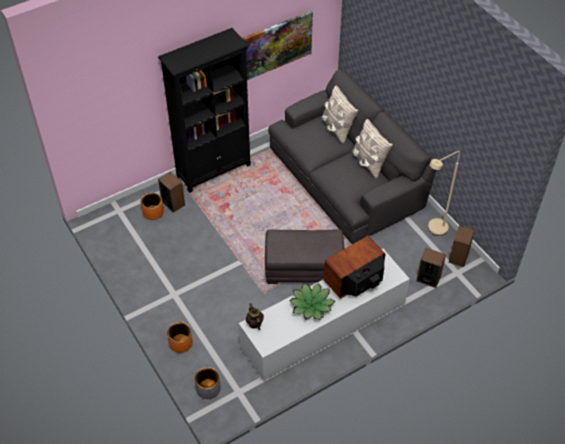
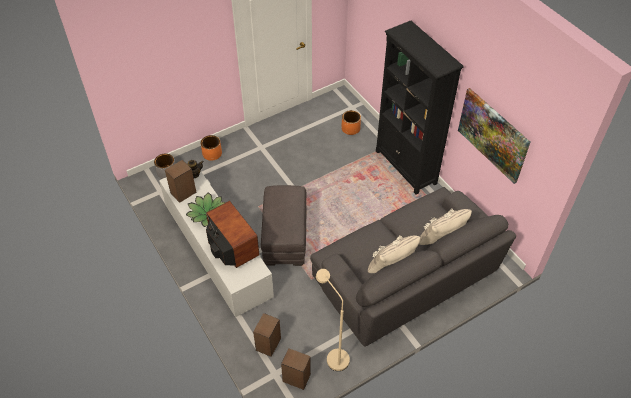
camera: 90 degrees right, 0 degrees up
(173, 203) = (362, 141): speaker -> speaker (183, 193)

